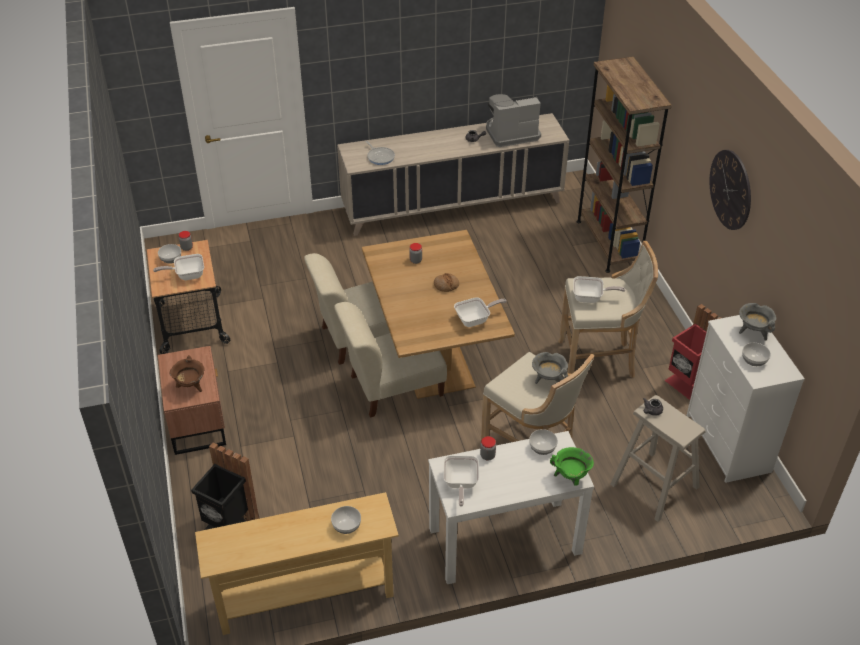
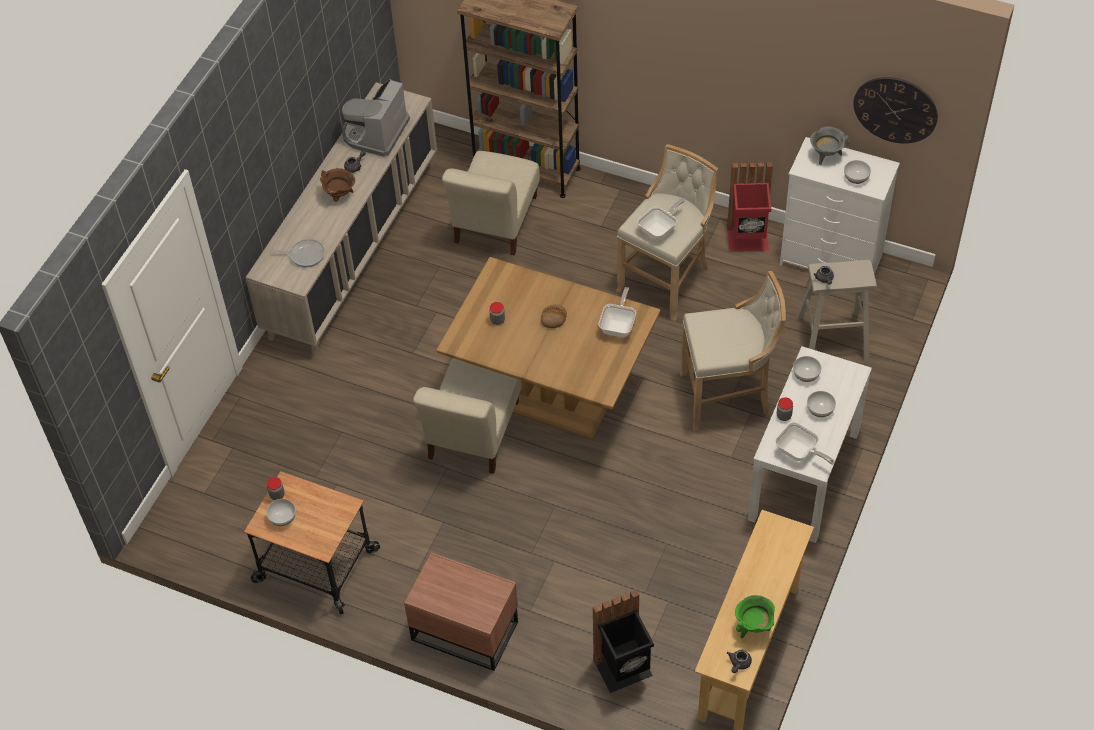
camera: 50 degrees left, 10 degrees up
(187, 275) = (323, 516): frying pan -> none
(191, 386) = (476, 596): brown cooking pot -> brown cooking pot (339, 196)
(222, 556) = (739, 664): none -> grey teapot
(346, 526) = (776, 557): bowl -> bowl (820, 410)
(392, 387) = (561, 449): beige chair -> beige chair (494, 223)
(548, 380) = (731, 322): grey cooking pot -> none
(570, 477) = (851, 376): green cooking pot -> green cooking pot (753, 627)
(730, 189) = (717, 50): wall clock -> wall clock (895, 109)

